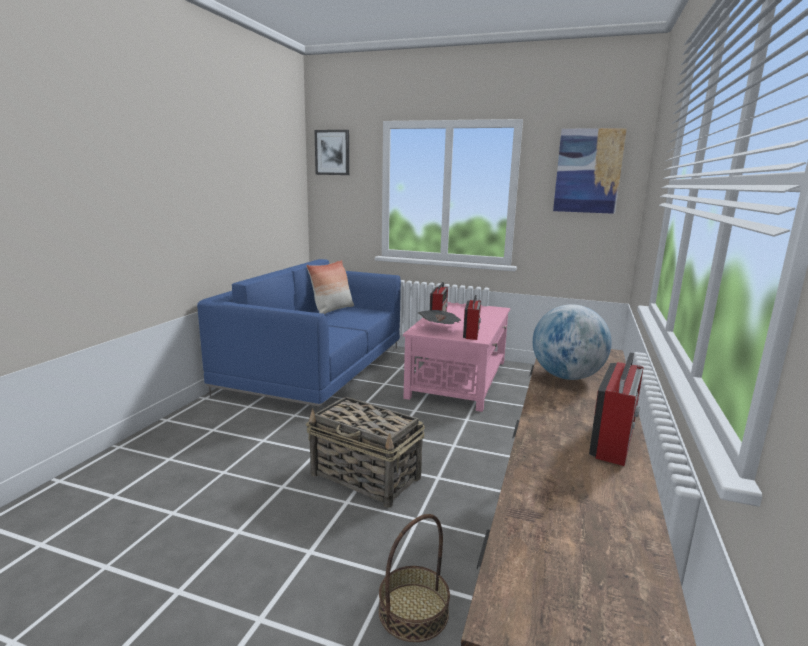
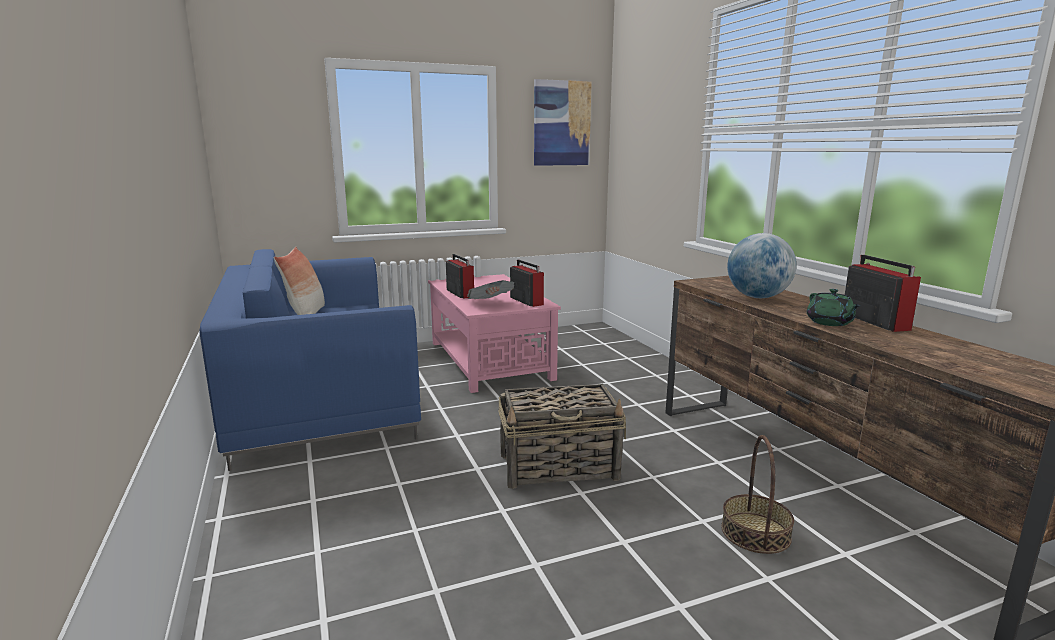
camera: 40 degrees left, 0 degrees up
(332, 152) = (247, 97): picture -> none
(552, 423) = (830, 323): none -> green teapot

